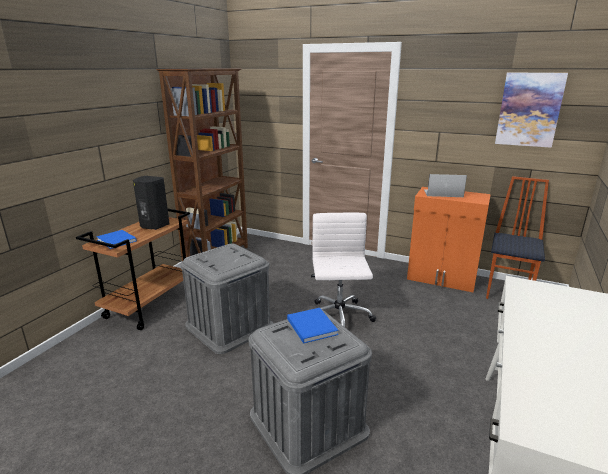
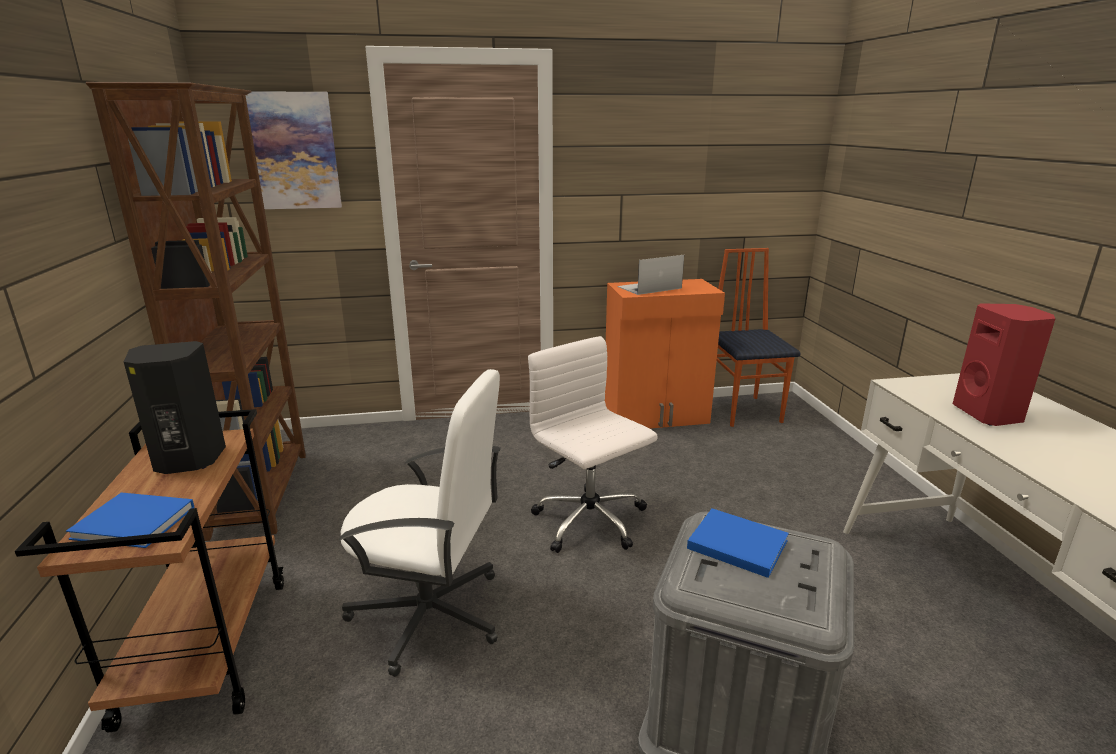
camera: 35 degrees left, 0 degrees up
(229, 326) = (430, 614): grey storage box -> white office chair
(529, 110) = (738, 153): picture -> picture (292, 151)
(552, 316) = (989, 414): none -> red speaker

